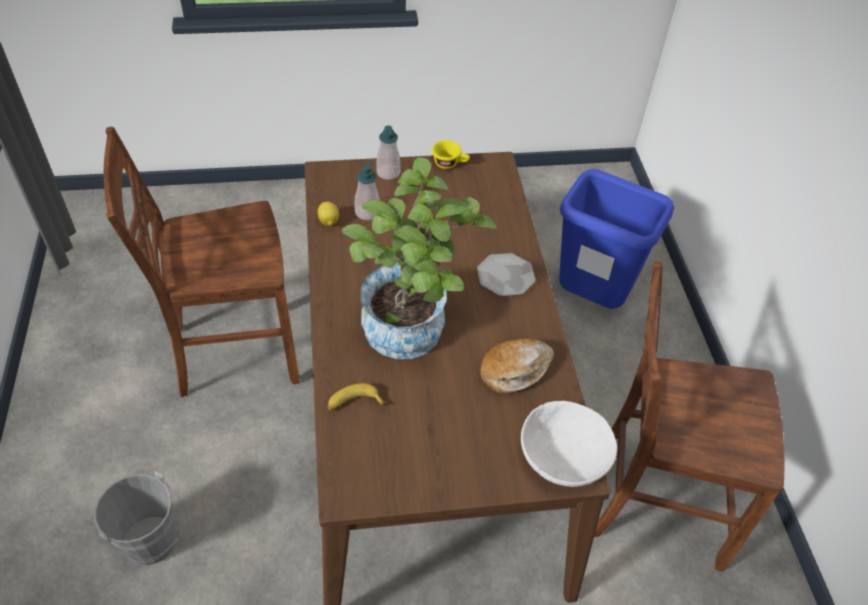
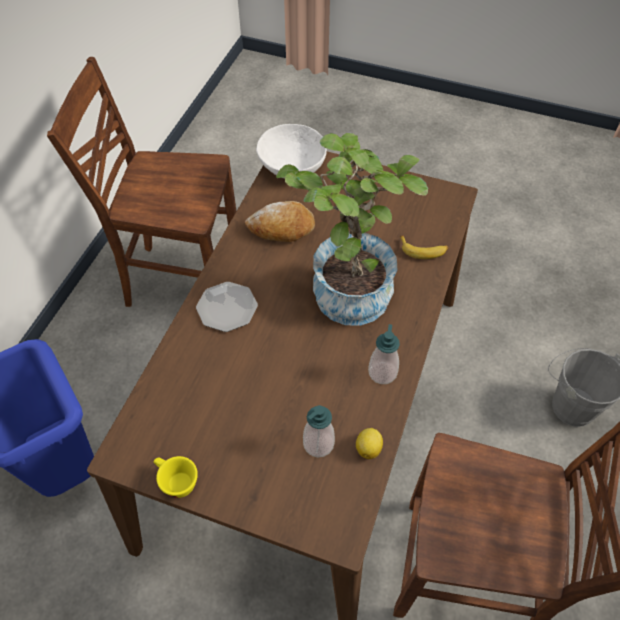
camera: 150 degrees left, 5 degrees up
(388, 173) = (260, 499): soap dispenser -> soap dispenser (382, 372)
(653, 503) = (182, 281): brown chair -> brown chair turned 150 degrees clockwise

